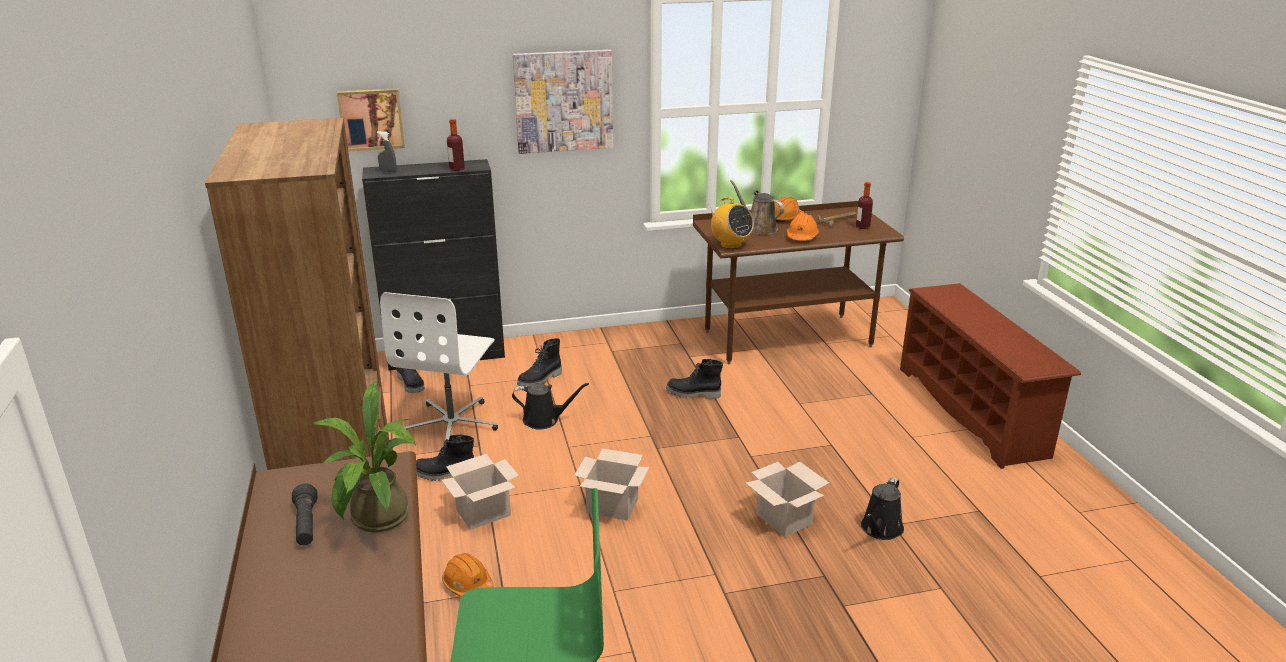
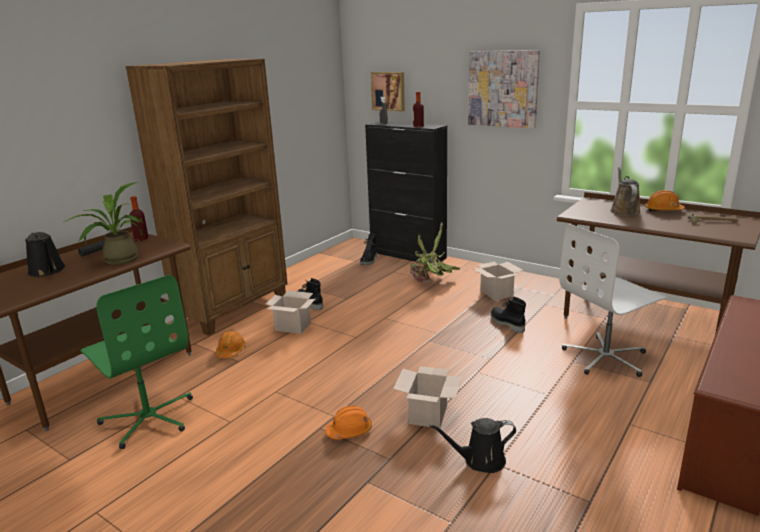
camera: 50 degrees right, 5 degrees down
(452, 424) = (353, 284): white office chair -> white office chair (606, 358)
(540, 380) = (432, 282): black boot -> potted plant
(544, 420) = (397, 301): black watering can -> black watering can (47, 271)
(614, 505) = (352, 355): cardboard box -> cardboard box (497, 293)
(730, 245) = (575, 214): radio -> none
(802, 236) = (648, 222): orange hard hat -> orange hard hat (349, 431)
(862, 227) = (725, 230): bottle -> bottle (141, 239)

